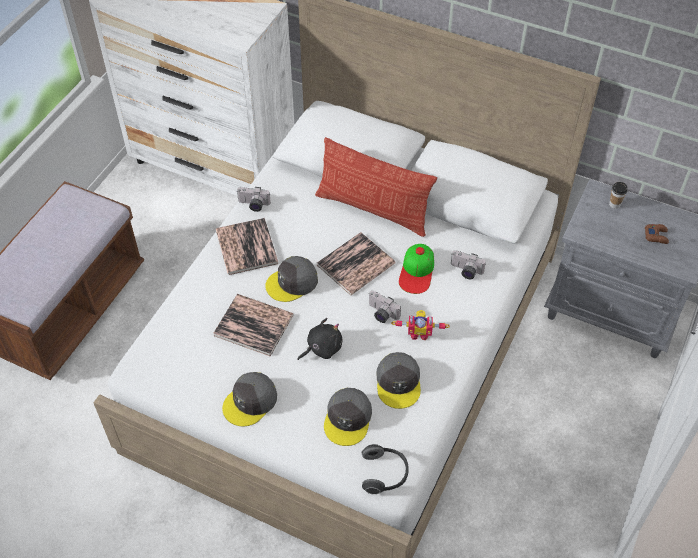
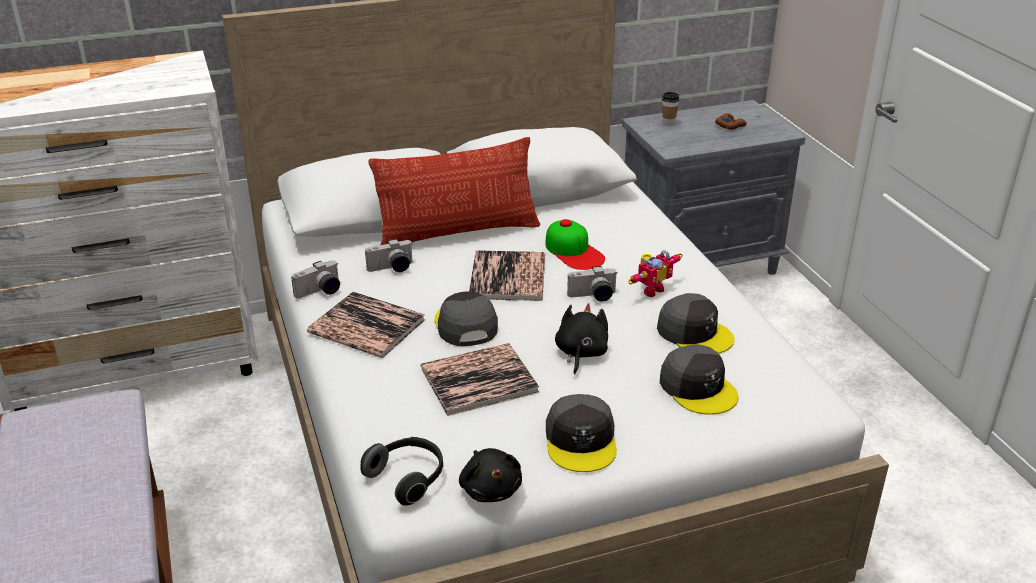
camera: 45 degrees left, 20 degrees down
(180, 394) = (490, 489): none -> black plush toy
(292, 283) = (465, 325): grey cap -> grey cap turned 150 degrees clockwise
(384, 474) = (801, 404): headphones -> headphones (408, 478)
(465, 271) = (616, 229): camera -> camera (391, 269)

